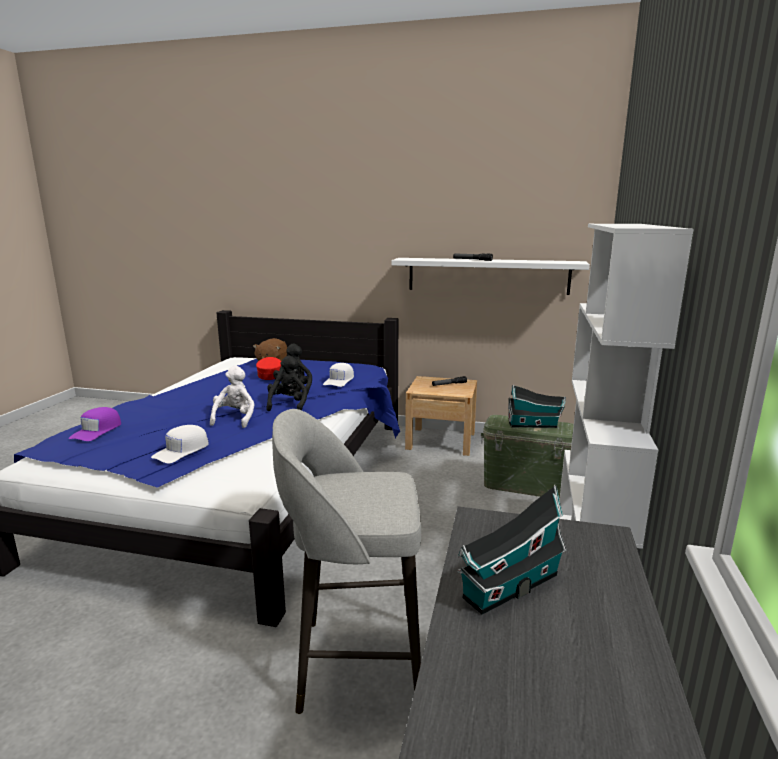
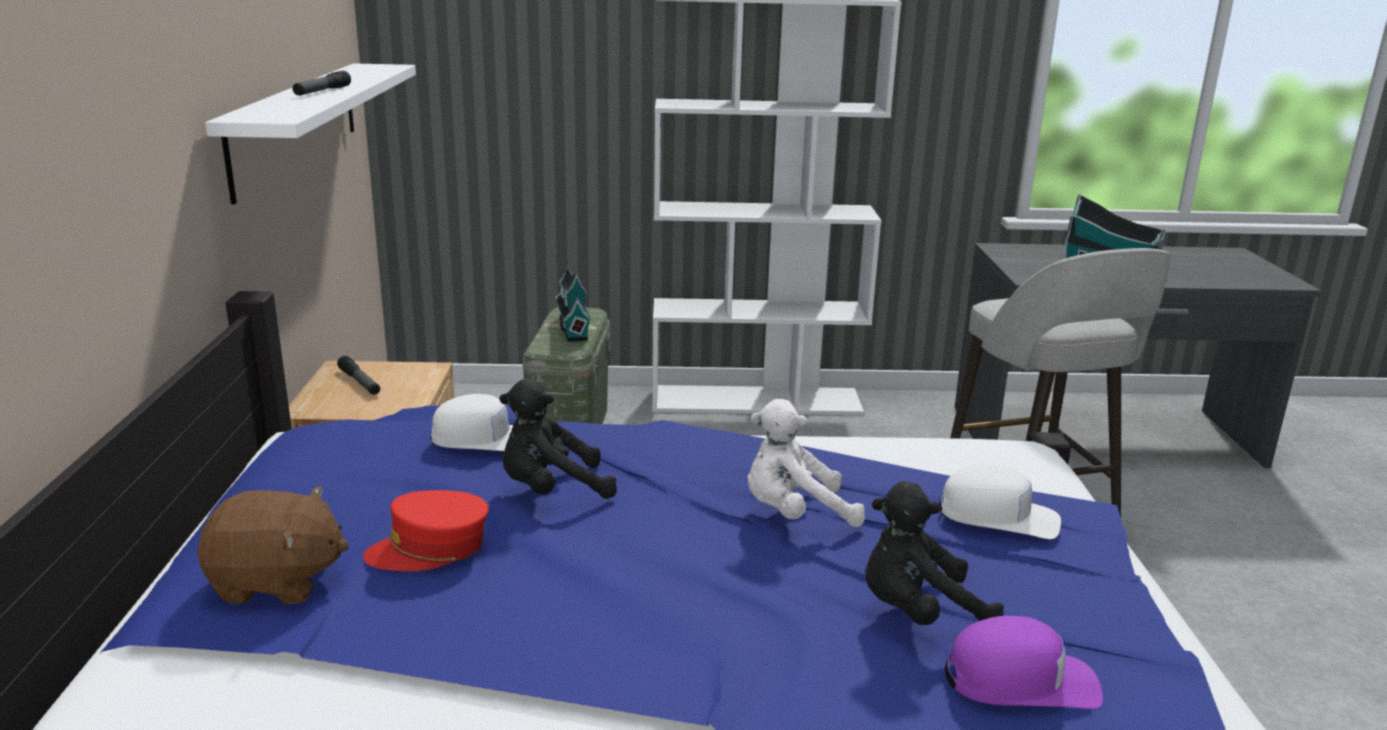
camera: 105 degrees left, 5 degrees up
(288, 405) = (678, 472): black plush toy -> black plush toy (918, 613)

